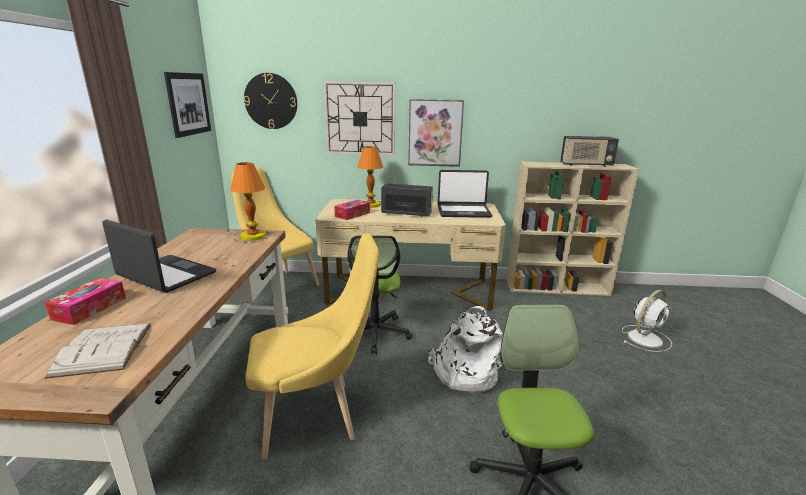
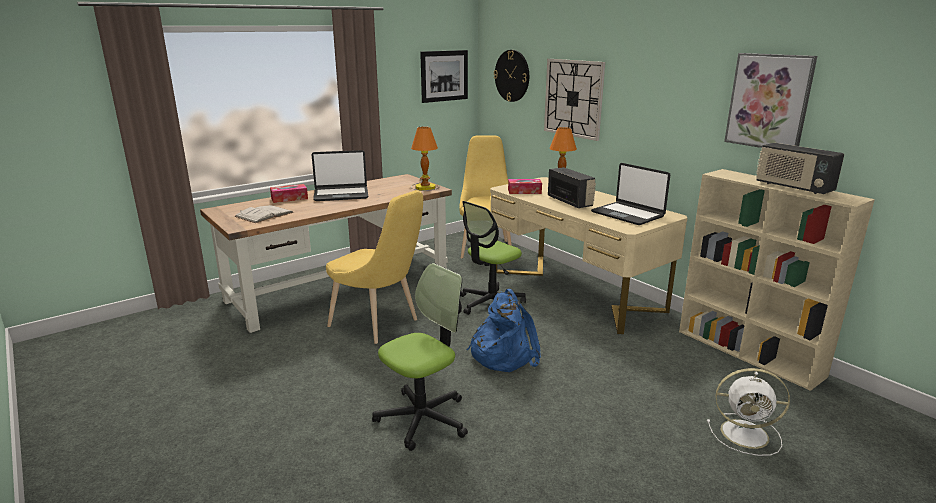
camera: 50 degrees right, 0 degrees up
(166, 275) = (341, 194): laptop -> laptop turned 90 degrees clockwise
(435, 133) = (637, 121): picture -> picture (769, 101)
(464, 372) = (503, 354): white backpack -> blue backpack

